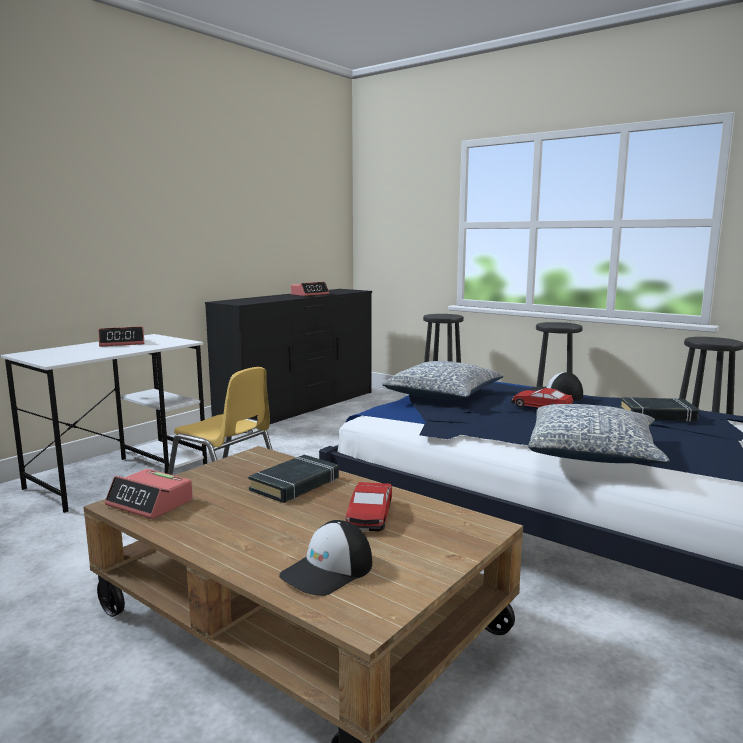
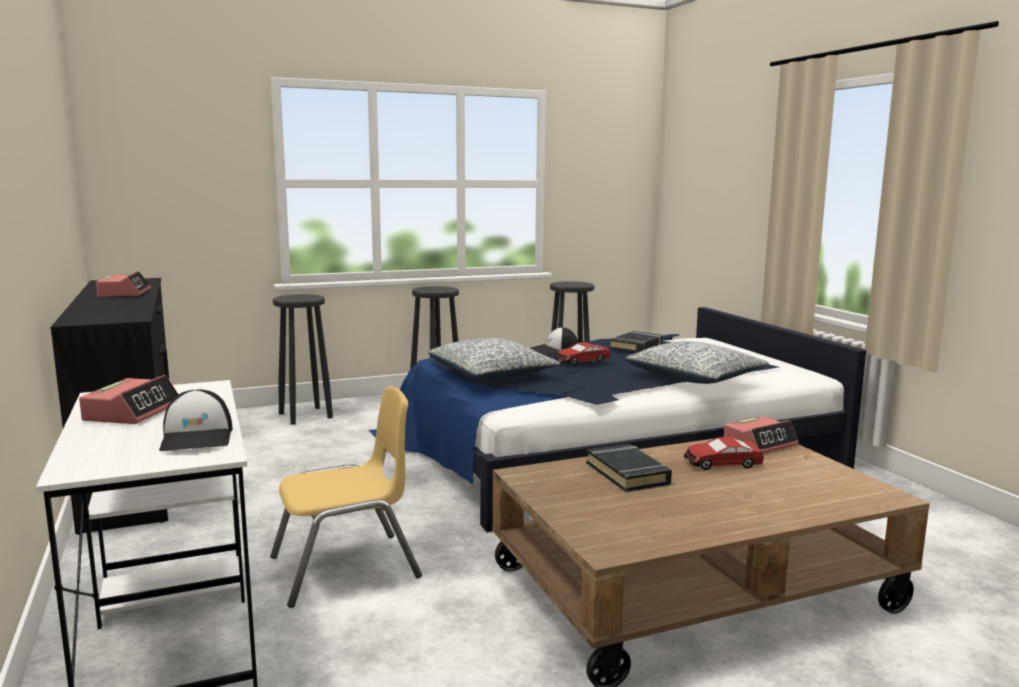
camera: 60 degrees left, 0 degrees up
(150, 503) = (619, 536): alarm clock -> alarm clock (760, 444)
(328, 571) = (813, 492): cap -> cap (198, 437)
(369, 516) = (722, 463): toy car -> toy car turned 135 degrees clockwise

